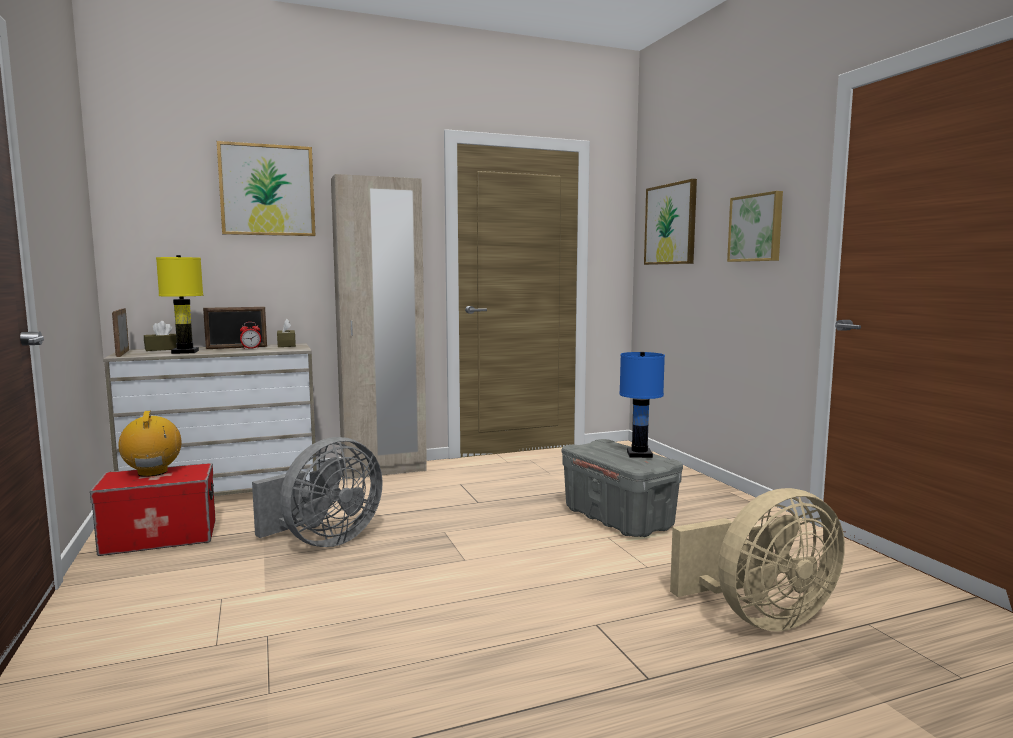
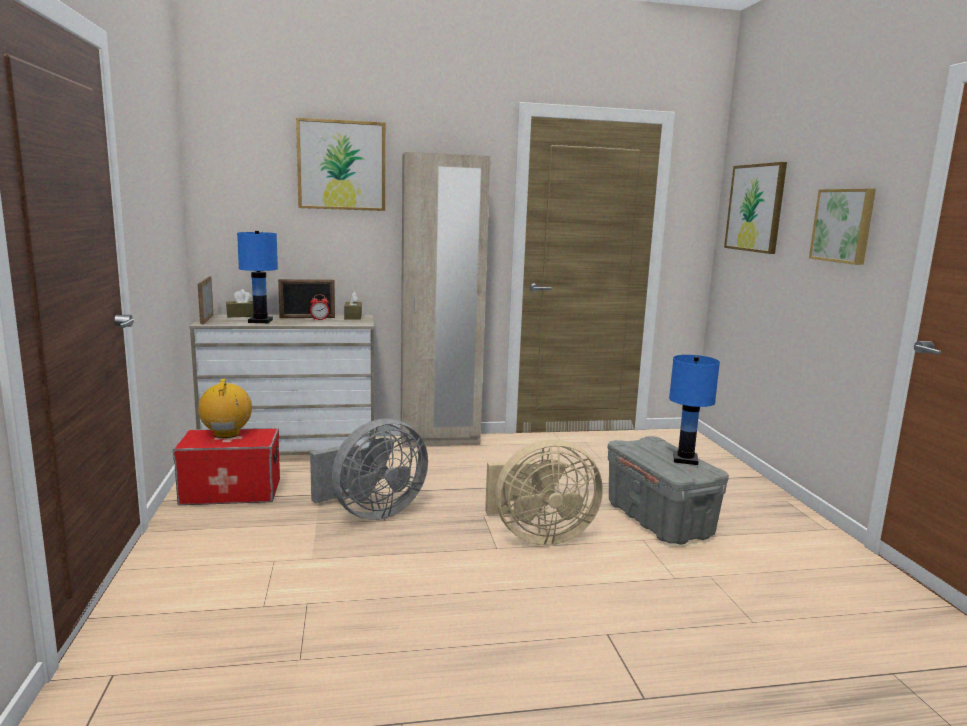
camera: 10 degrees right, 5 degrees up
(185, 352) = (260, 321): yellow table lamp -> blue table lamp
(760, 618) = (777, 650): beige fan -> beige fan (538, 536)

